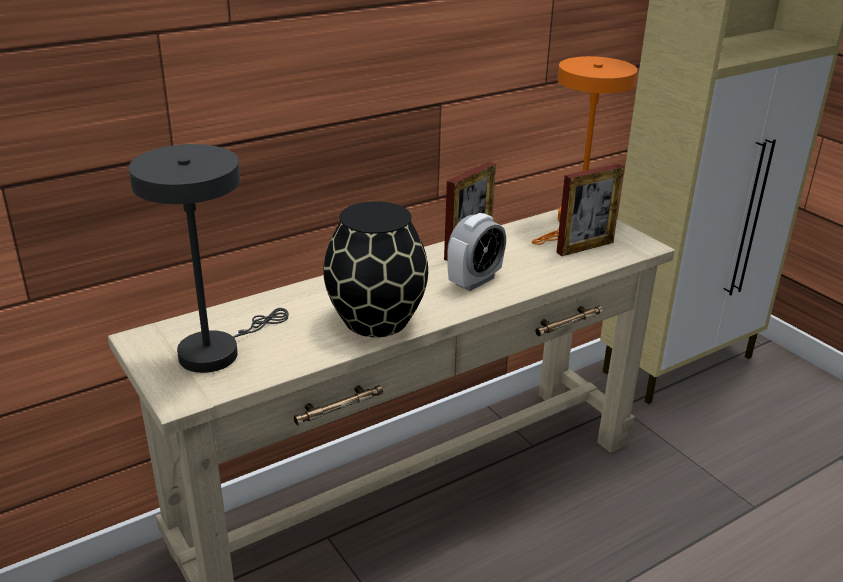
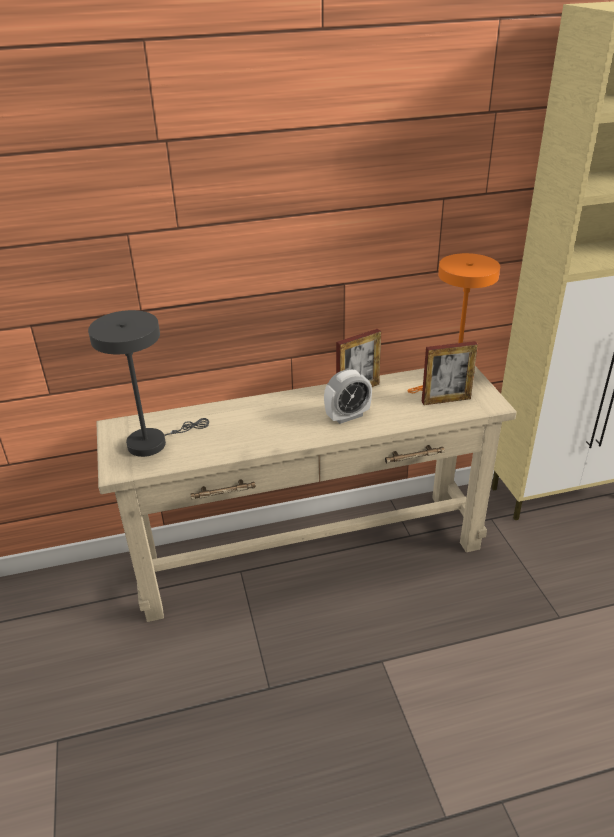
camera: 20 degrees right, 5 degrees up
(375, 319) = (263, 436): black vase -> none

